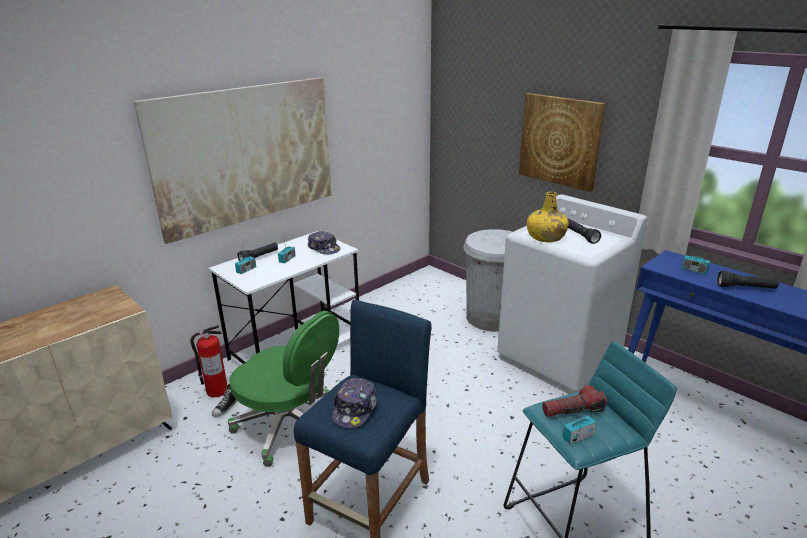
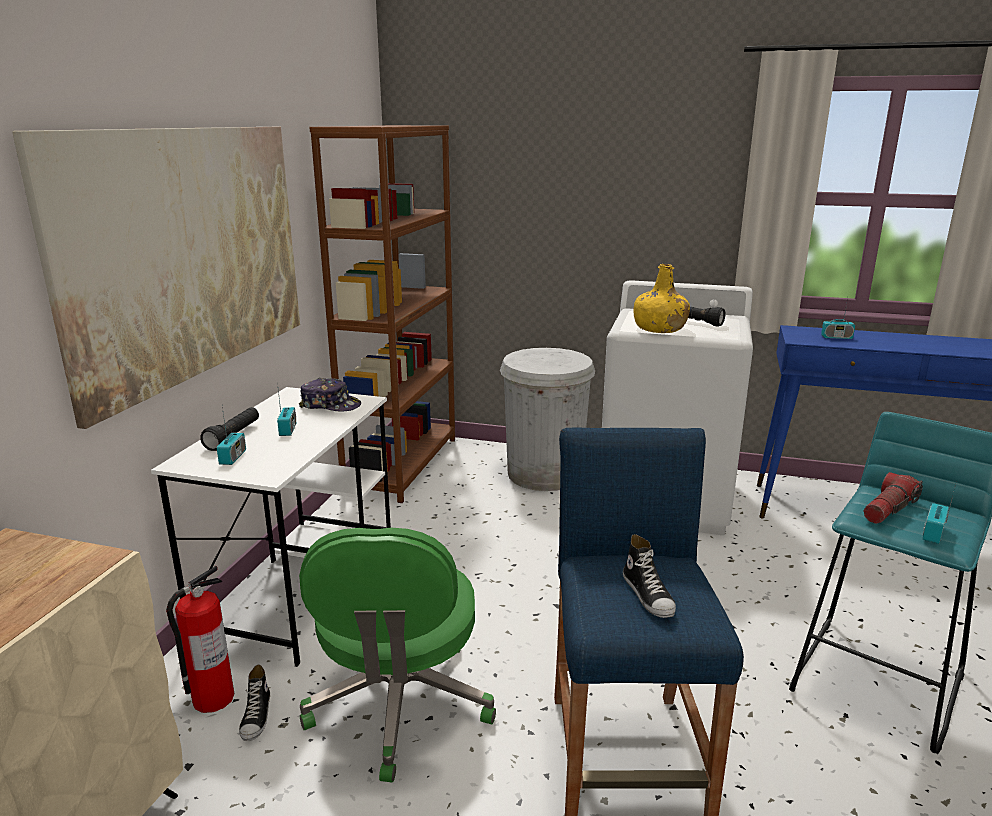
camera: 30 degrees left, 5 degrees down
(289, 427) = (400, 705): green office chair -> green office chair turned 90 degrees clockwise
(355, 409) = (648, 595): cap -> shoe
(410, 288) = (402, 465): none -> brown bookcase
(560, 141) = (607, 213): picture -> none
(745, 288) = (903, 343): black flashlight -> none

